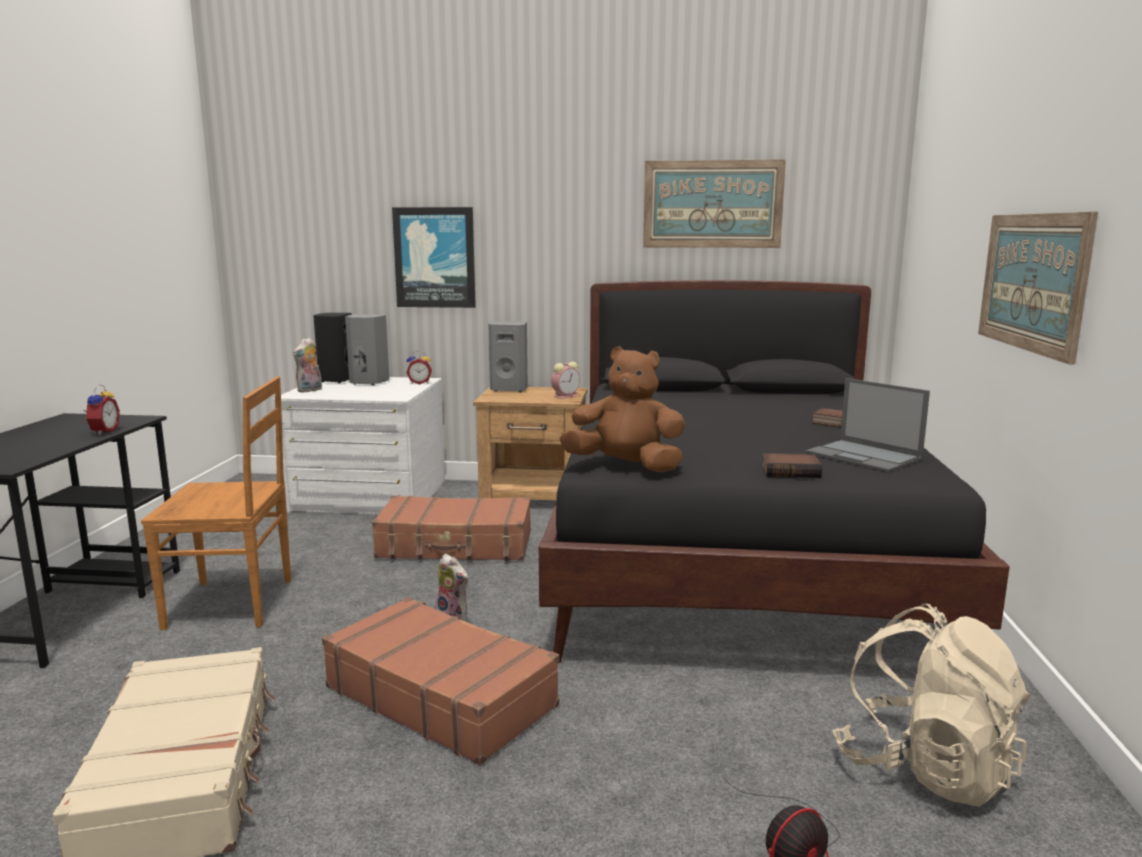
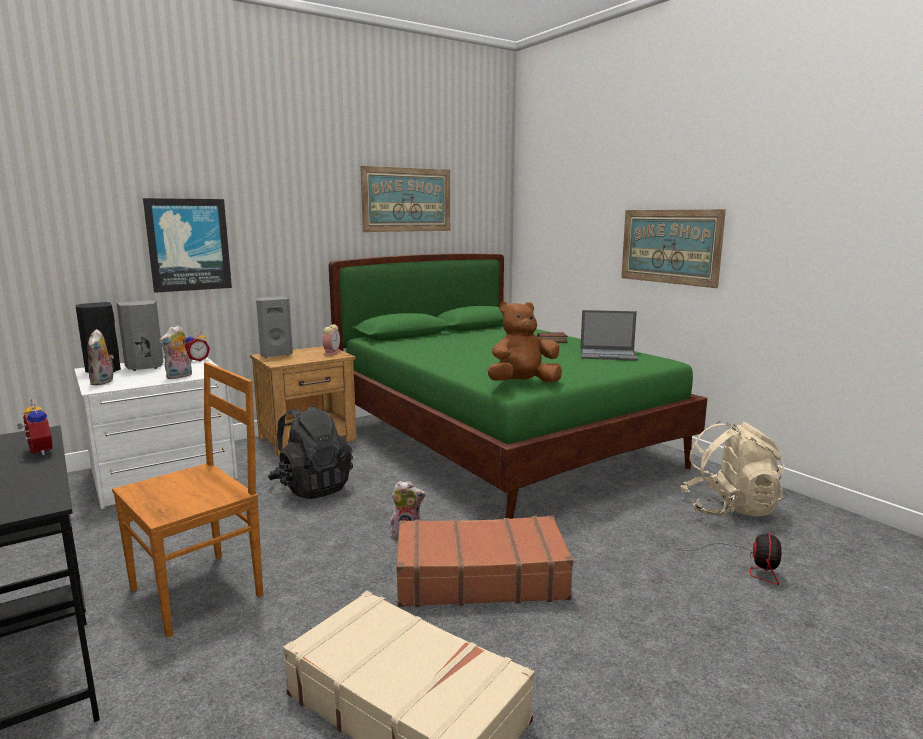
camera: 40 degrees left, 0 degrees up
(368, 395) = (179, 376): none -> plush toy
(456, 545) = (312, 487): brown suitcase -> black backpack
(734, 559) = (500, 443): black bed -> green bed
(791, 471) = (601, 368): book -> none

